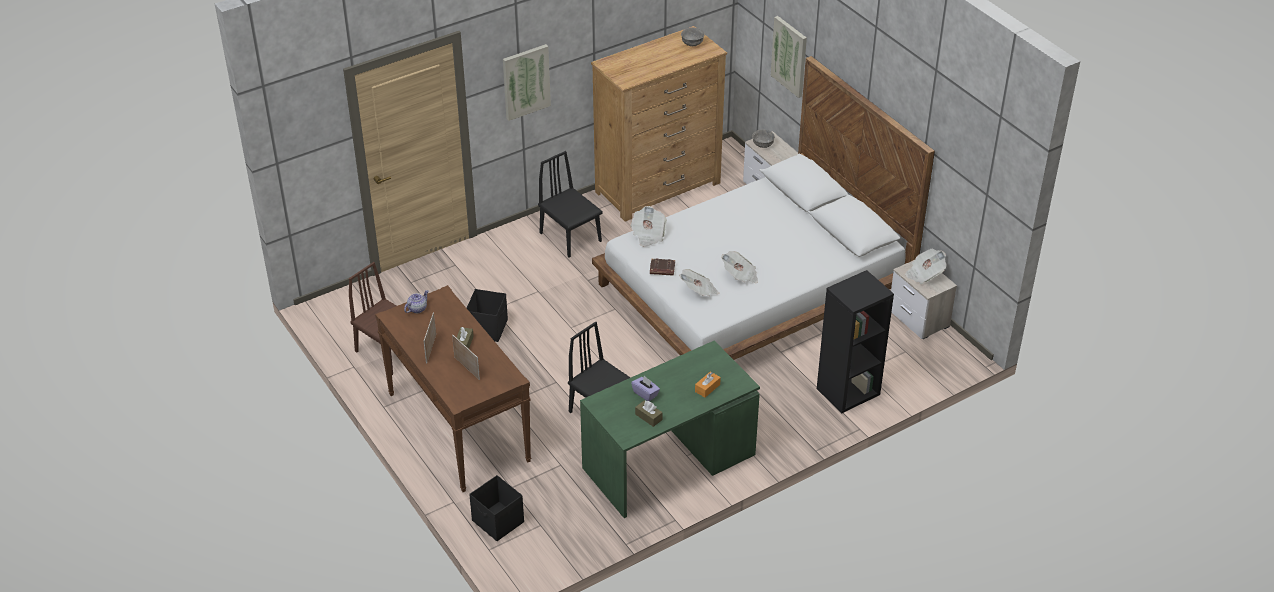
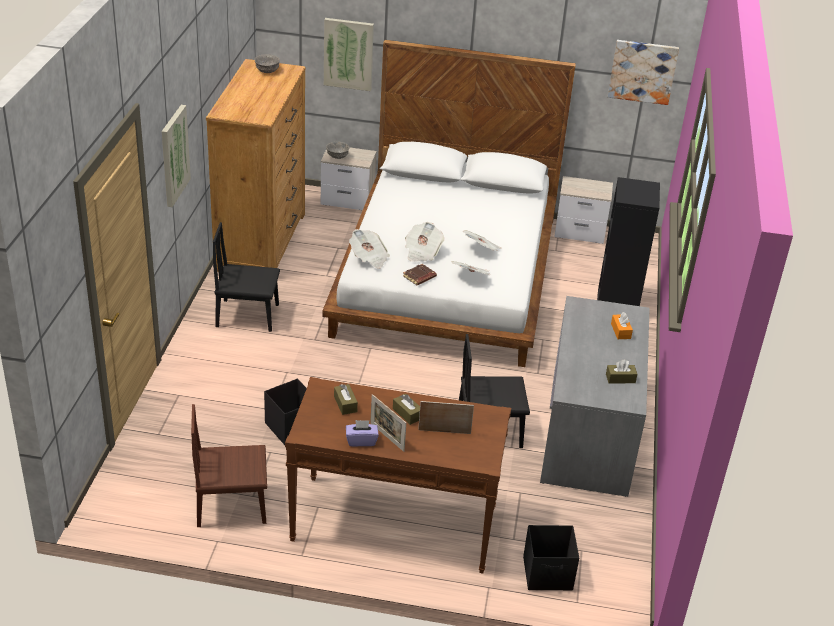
camera: 50 degrees left, 5 degrees down
(417, 308) = (317, 412): teapot -> none
(440, 314) = (345, 404): none -> brown tissue box
(645, 394) = (589, 363): purple tissue box -> purple tissue box (361, 441)
(668, 463) = (590, 433): green desk -> grey desk
(924, 274) = (583, 186): newspaper -> newspaper (422, 252)
(983, 187) = (642, 71): none -> picture

